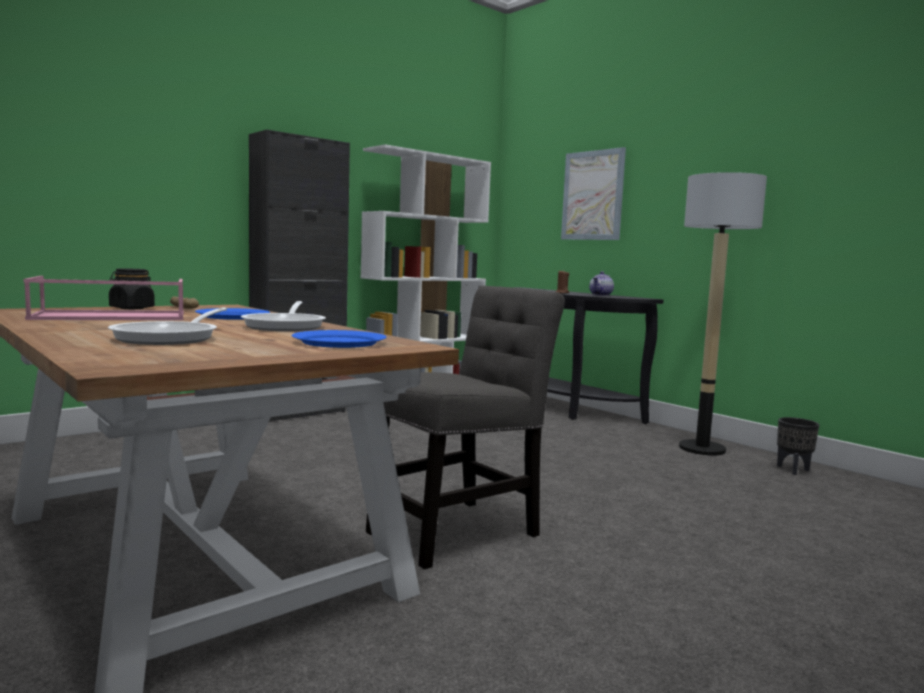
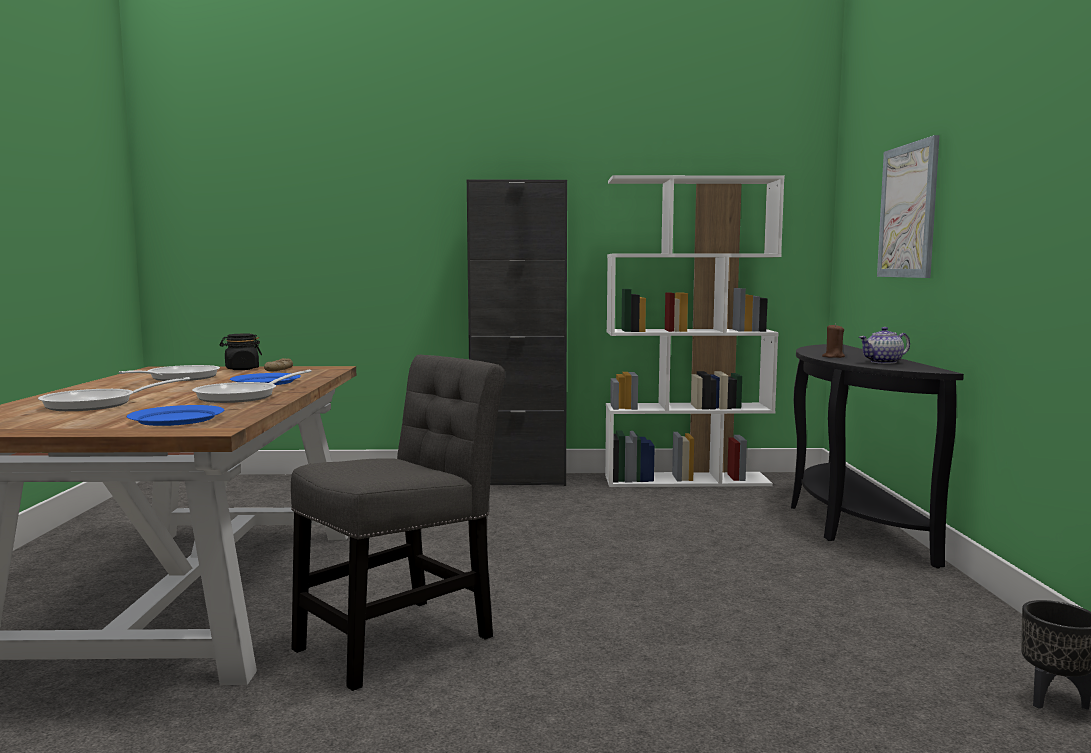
camera: 40 degrees right, 0 degrees up
(109, 316) = (178, 378): pink tray -> frying pan
(459, 531) = (402, 638): grey chair -> grey chair turned 45 degrees counterclockwise
(702, 448) = (950, 624): floor lamp -> none

